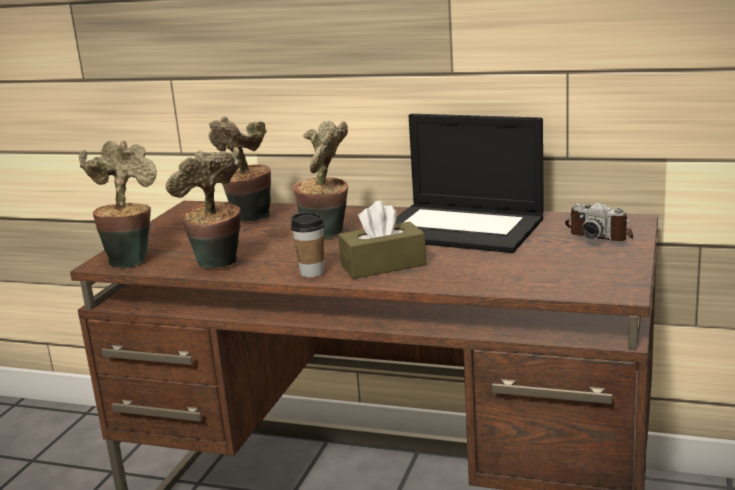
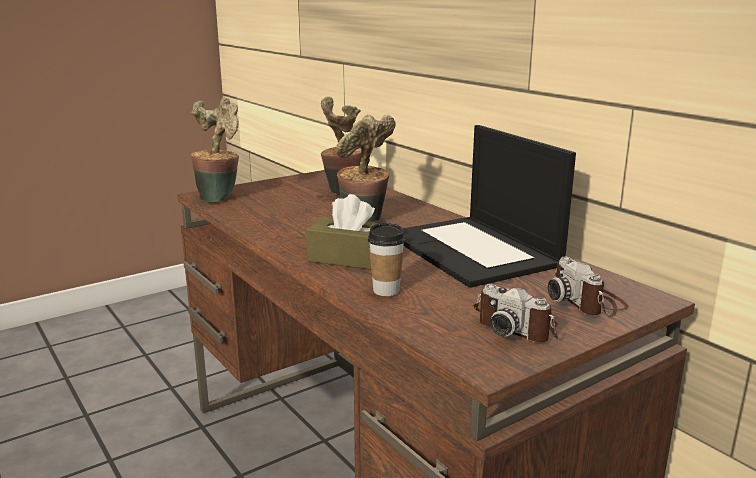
camera: 35 degrees right, 0 degrees up
(218, 266) = (252, 219): potted plant -> none
(312, 273) = (293, 246): cup -> cup (386, 291)
(592, 264) = (517, 327): none -> camera

